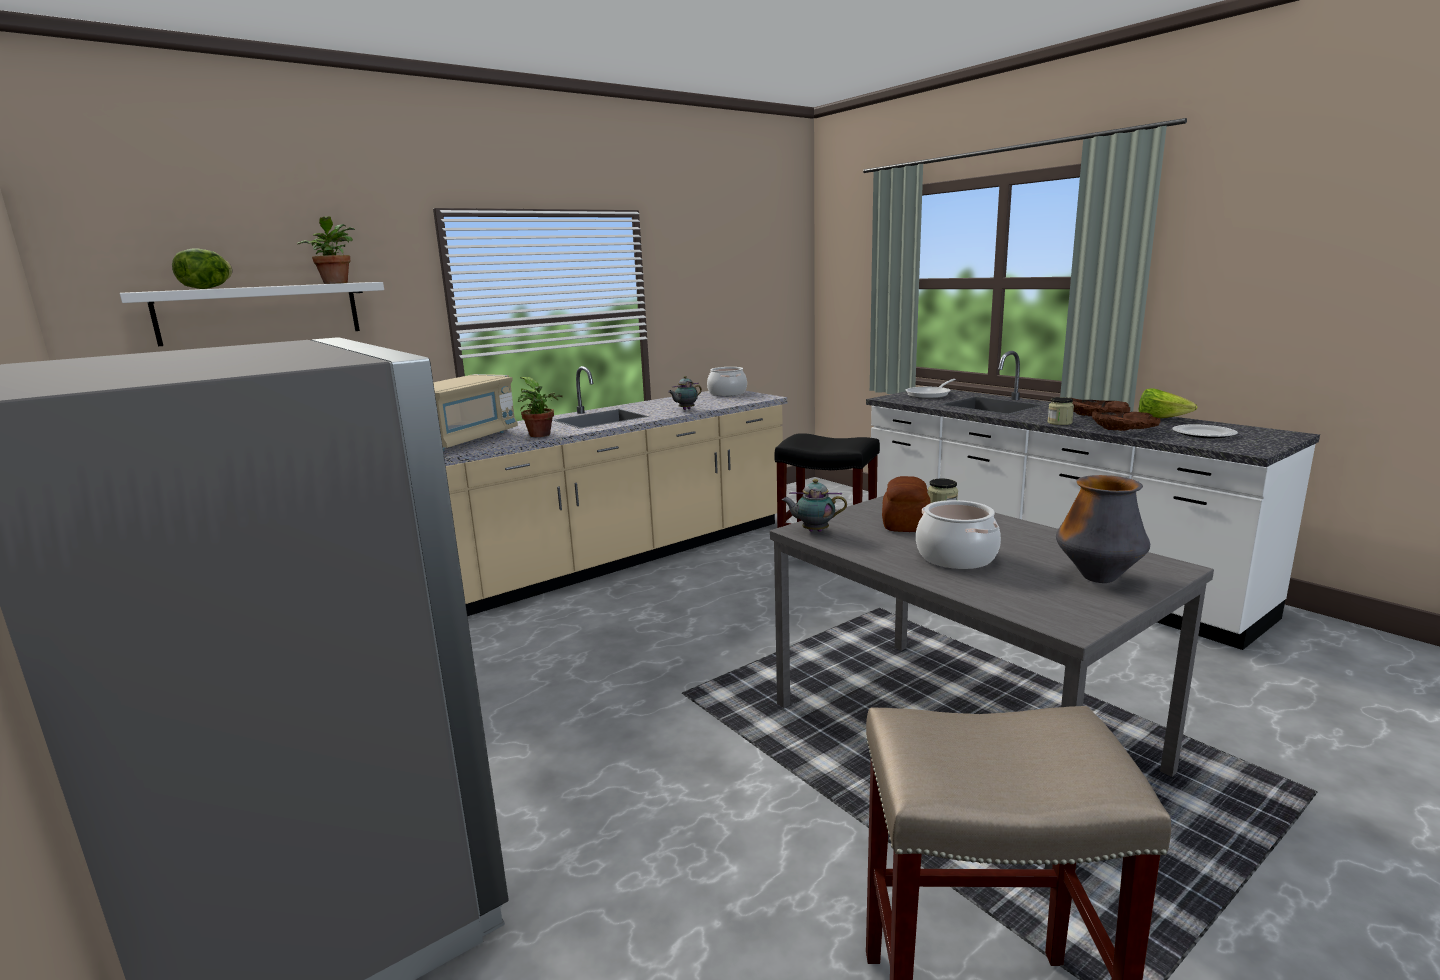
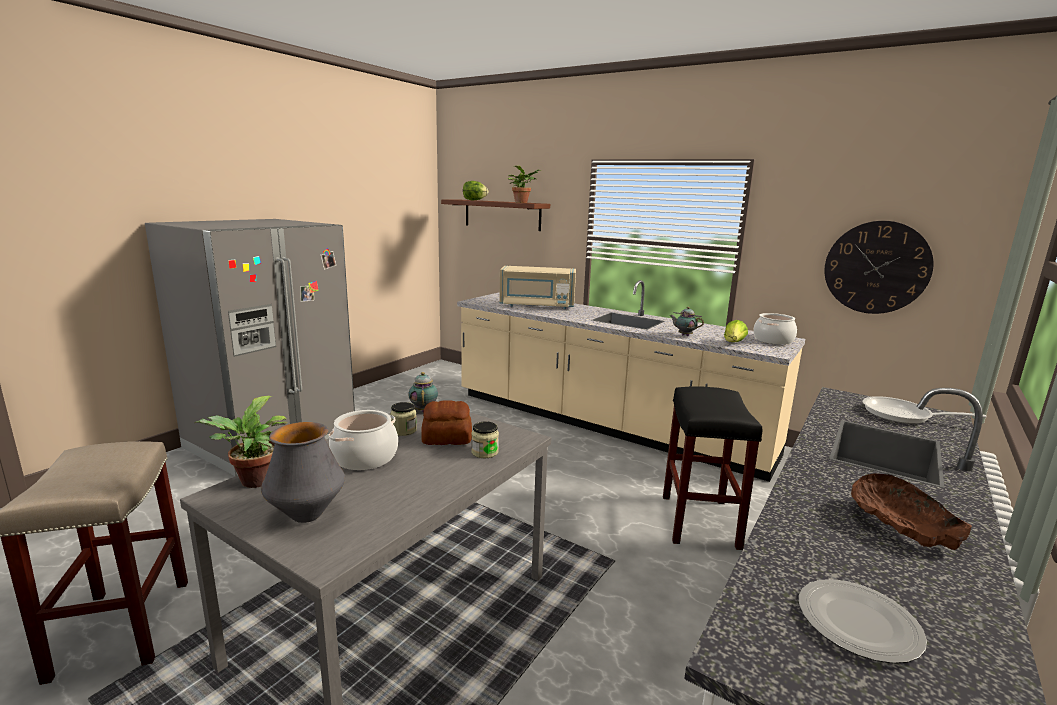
camera: 70 degrees right, 0 degrees up
(260, 312) = (502, 214): white shelf -> brown shelf
(541, 435) = (563, 316): potted plant -> potted plant (253, 482)
(746, 310) = (876, 267): none -> wall clock
(1059, 423) = (806, 490): jar -> jar (403, 430)
(1124, 430) = (806, 539): brown bowl -> none
(1160, 419) = (959, 591): lettuce -> lettuce (733, 344)

